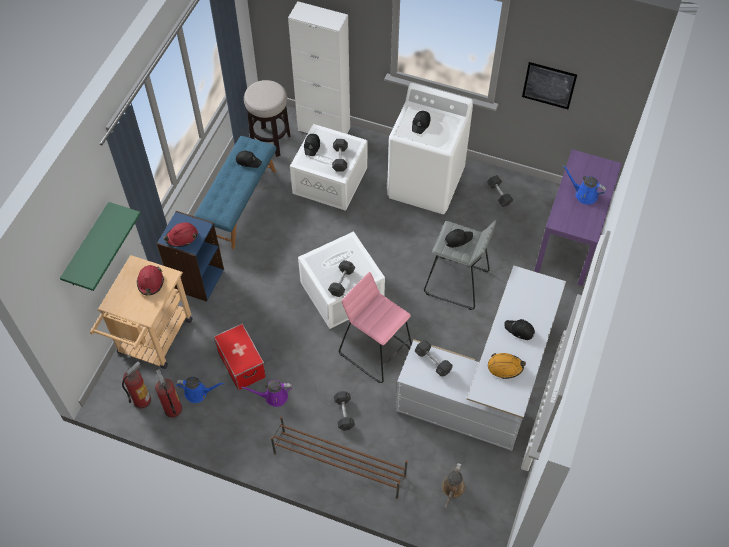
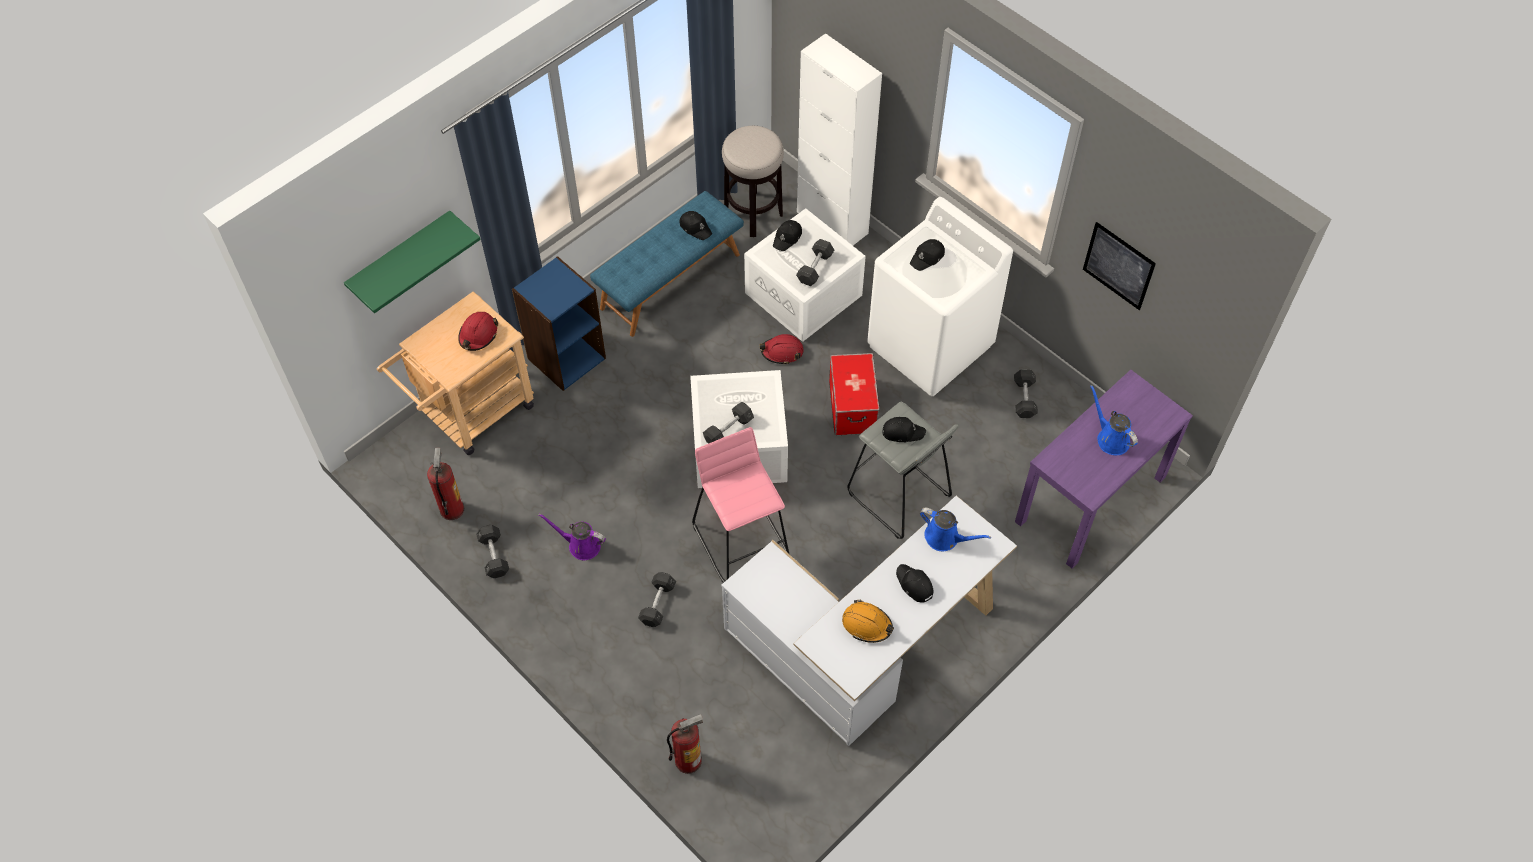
camera: 25 degrees right, 0 degrees up
(142, 400) = (421, 482): fire extinguisher -> fire extinguisher (688, 760)
(182, 237) = (546, 293): red hard hat -> red hard hat (782, 352)
(198, 393) = (492, 501): blue watering can -> blue watering can (945, 538)
(241, 364) = (563, 488): storage box -> storage box (852, 406)
(339, 464) = (616, 664): brown shoe rack -> none
(433, 361) = (781, 579): grey dumbbell -> grey dumbbell (494, 556)
(452, 489) = (743, 761): brown watering can -> none

